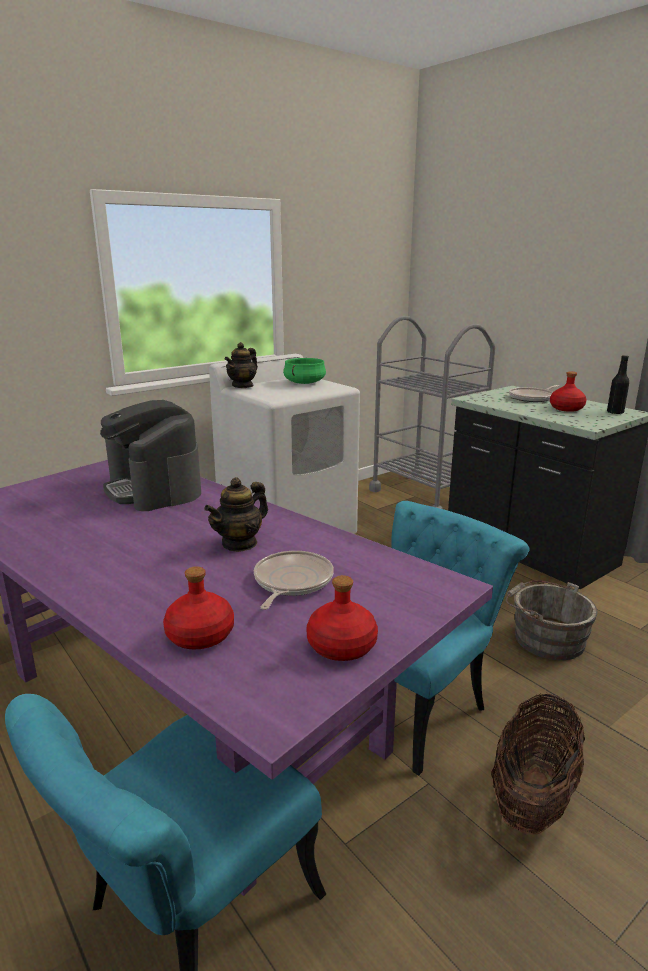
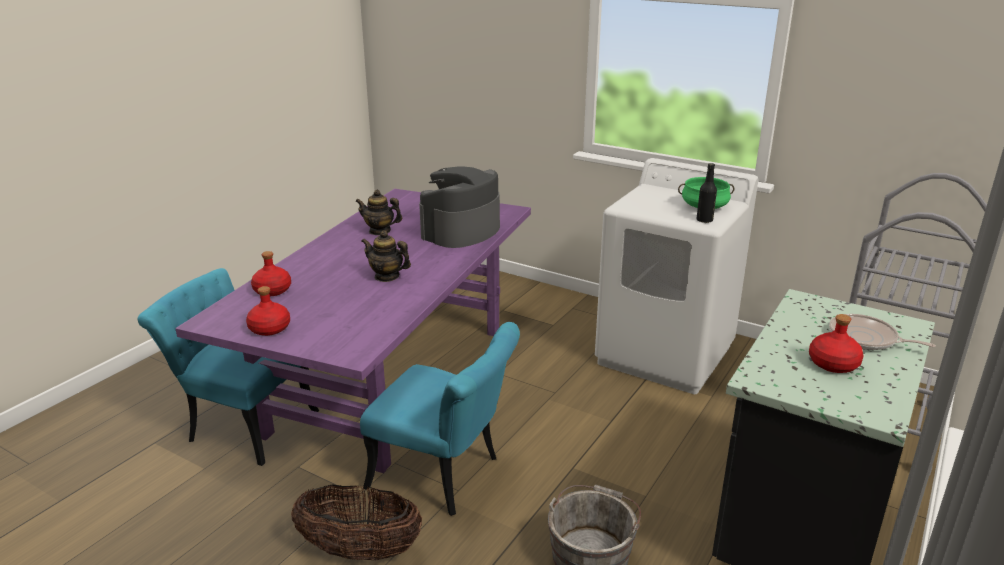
camera: 70 degrees right, 5 degrees up
(243, 386) = (651, 187): teapot -> teapot (380, 231)
(291, 582) = (339, 302): frying pan -> none
(615, 412) = (859, 402): black bottle -> black bottle (704, 220)

